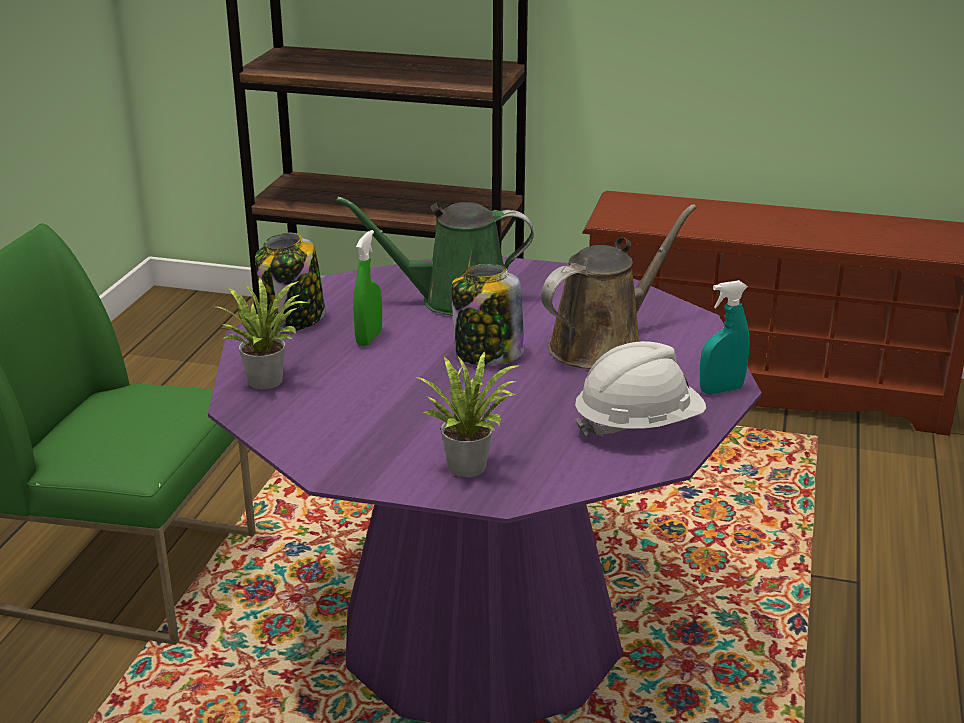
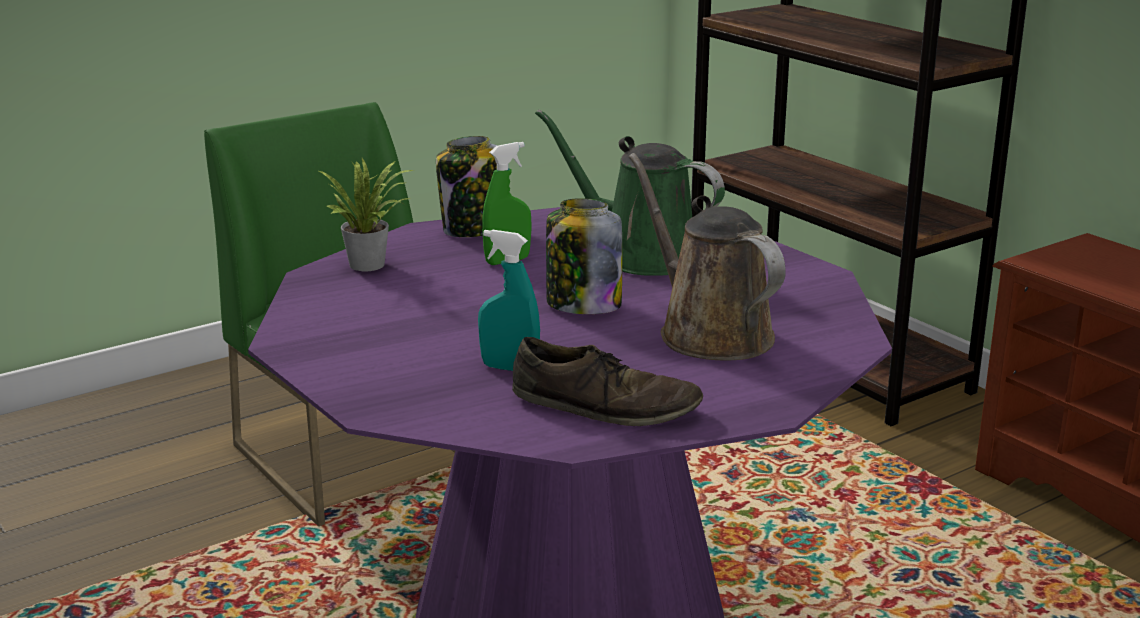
camera: 40 degrees right, 5 degrees down
(470, 464) = (398, 378): potted plant -> none
(603, 345) = (708, 332): brown watering can -> brown watering can turned 120 degrees counterclockwise
(638, 425) = (605, 406): white hard hat -> brown shoe
(721, 390) = (752, 409): turquoise spray bottle -> turquoise spray bottle (509, 368)

